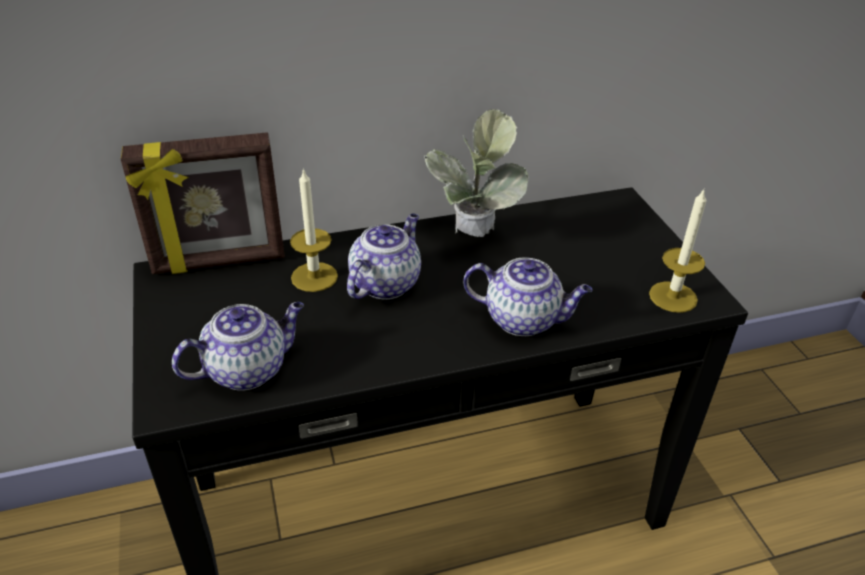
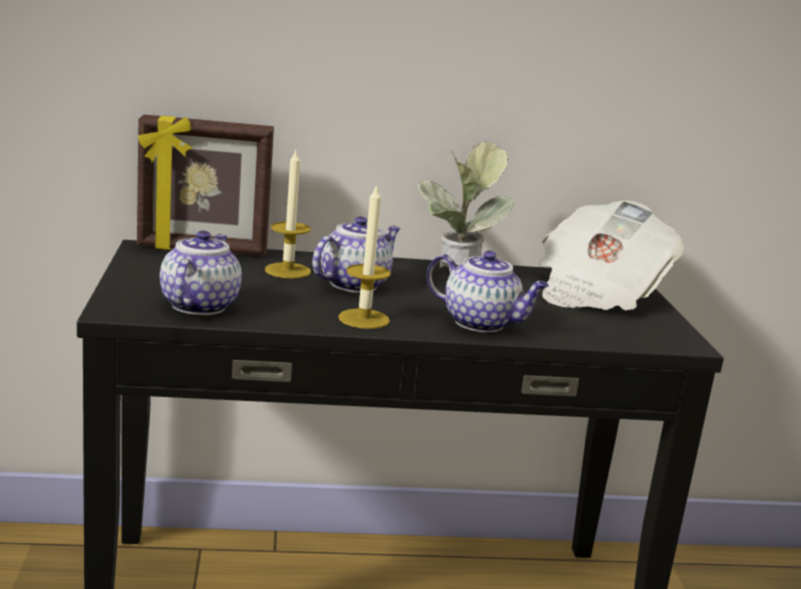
camera: 10 degrees right, 20 degrees down
(248, 369) = (199, 305): teapot -> teapot turned 60 degrees counterclockwise
(606, 233) = (597, 292): none -> newspaper
(673, 297) = (646, 336): candle -> candle (364, 319)

